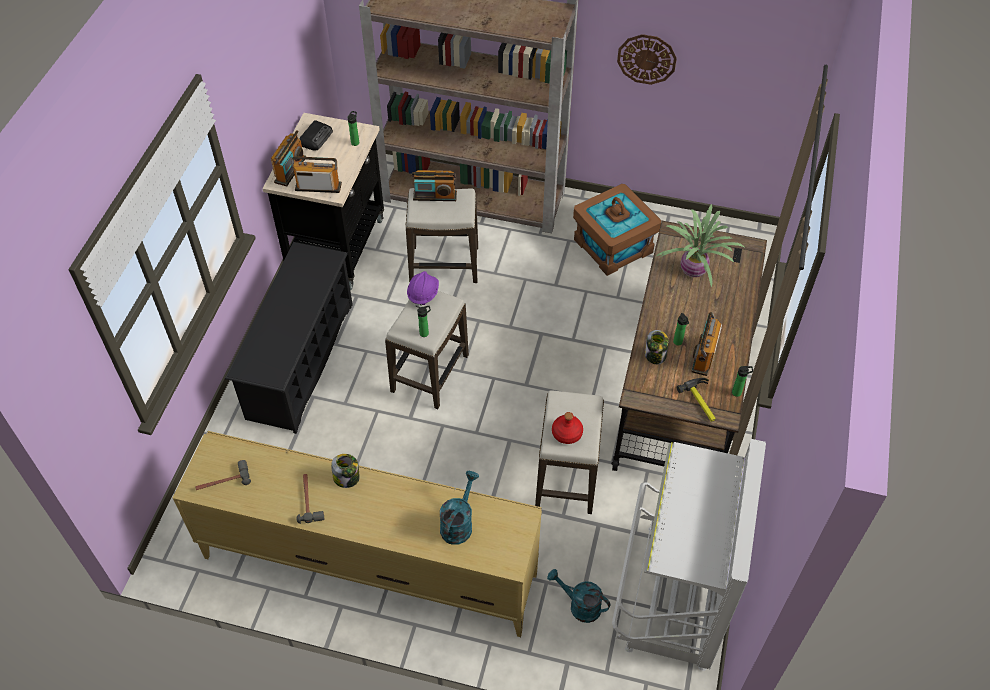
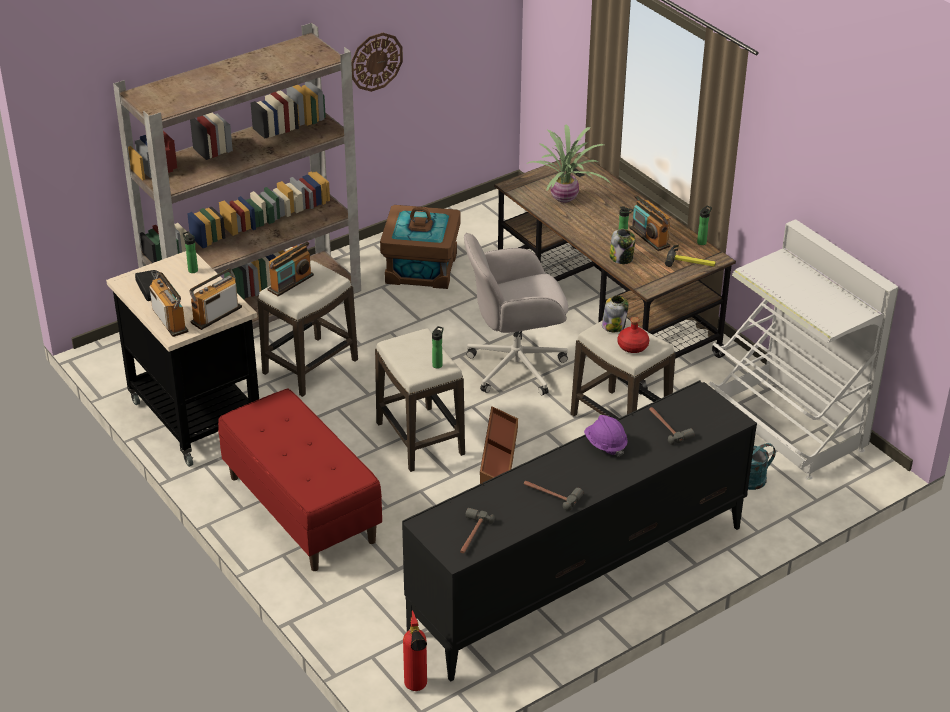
camera: 50 degrees left, 15 degrees down
(183, 544) = (416, 689): none -> fire extinguisher
(300, 360) = (301, 509): black shoe rack -> red bench
(347, 478) = (553, 463): jar -> jar (613, 326)
(368, 567) = (578, 580): beige cabinet -> black cabinet
(423, 294) = (393, 345): purple hard hat -> purple hard hat (605, 444)
(452, 431) = (497, 459): none -> brown storage box
(458, 523) = (667, 427): turquoise watering can -> hammer
(561, 373) = (514, 367): none -> grey office chair

